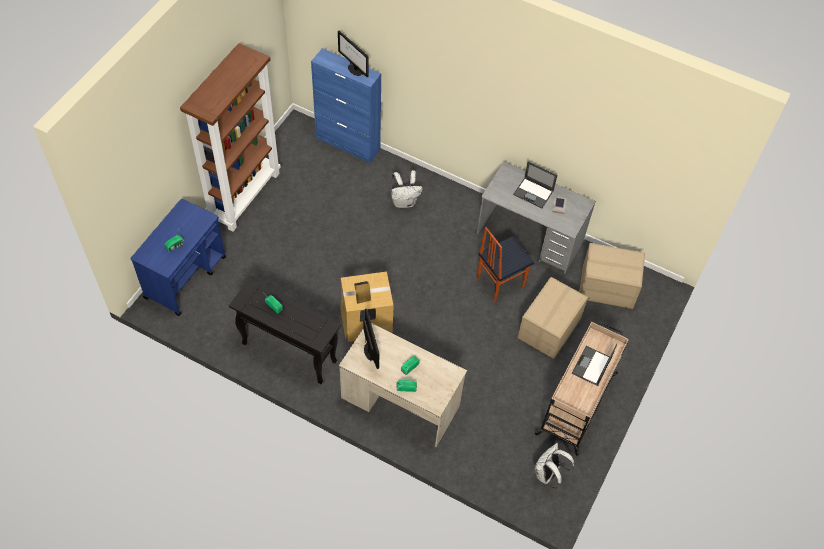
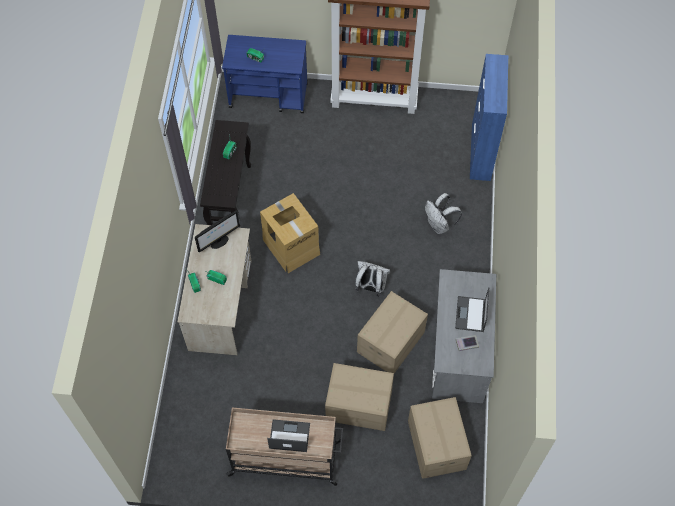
camera: 70 degrees right, 5 degrees up
(354, 70) = (496, 91): monitor -> none
(499, 282) = (390, 341): chair -> cardboard box
(547, 475) = (198, 456): white backpack -> white backpack (370, 287)

